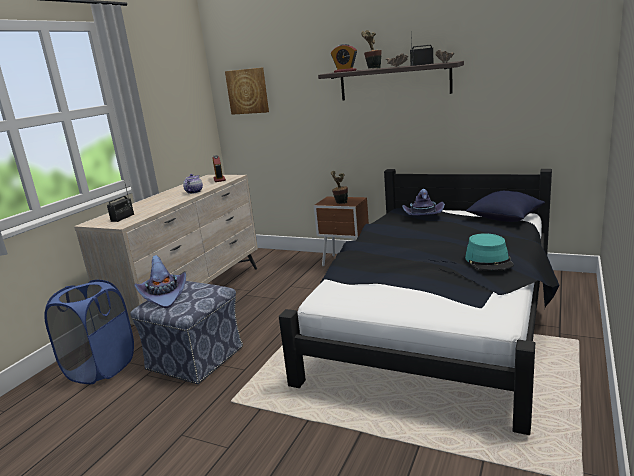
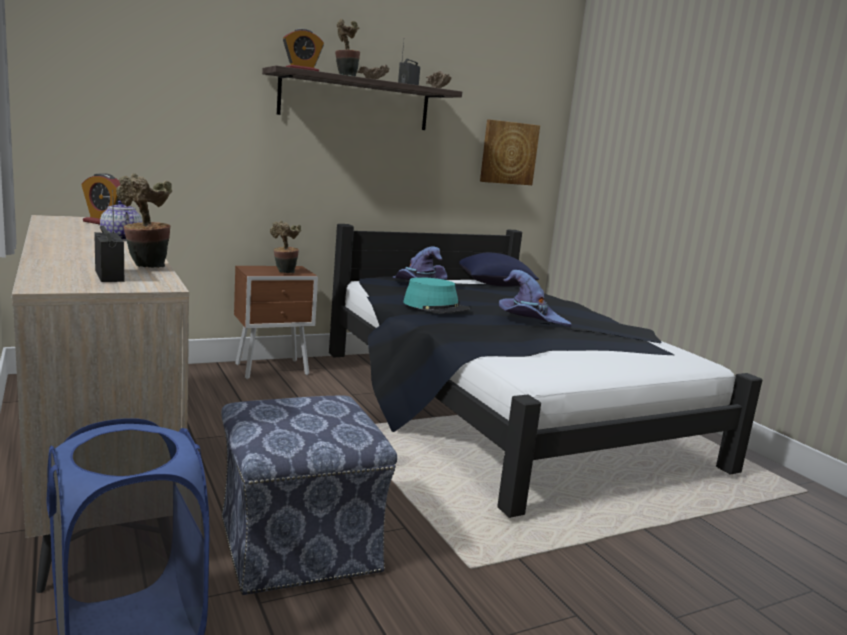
camera: 55 degrees left, 5 degrees down
(147, 213) = (146, 267): none -> potted plant
(164, 295) = (273, 425): purple hat -> purple hat (530, 320)
(247, 91) = (87, 65): picture -> picture (508, 153)
(489, 261) = (589, 318): turquoise hat -> turquoise hat (436, 306)

